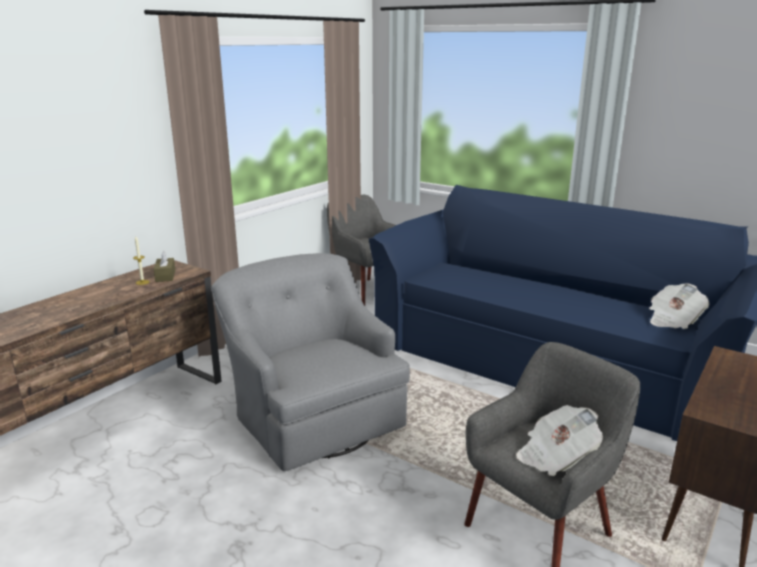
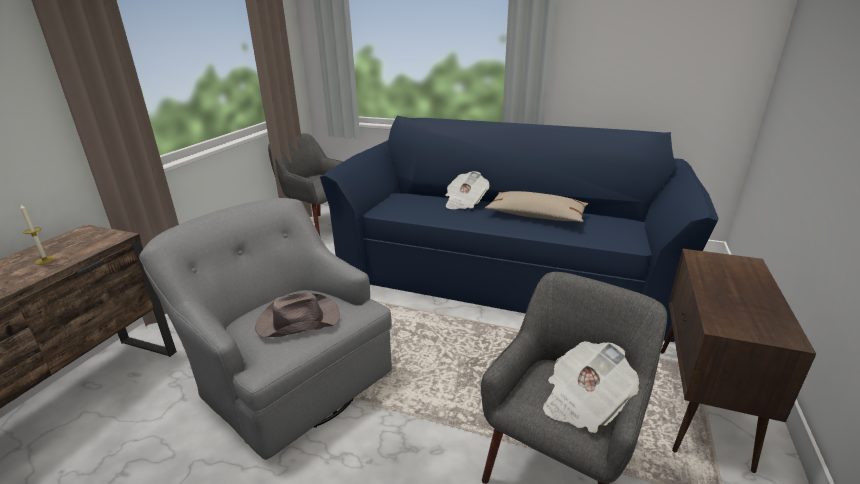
camera: 15 degrees left, 5 degrees up
(165, 276) = (78, 247): brown tissue box -> none
(326, 359) = (297, 321): none -> brown hat
(581, 300) = (536, 216): none -> beige pillow
(673, 320) = (622, 225): newspaper -> newspaper (464, 202)

